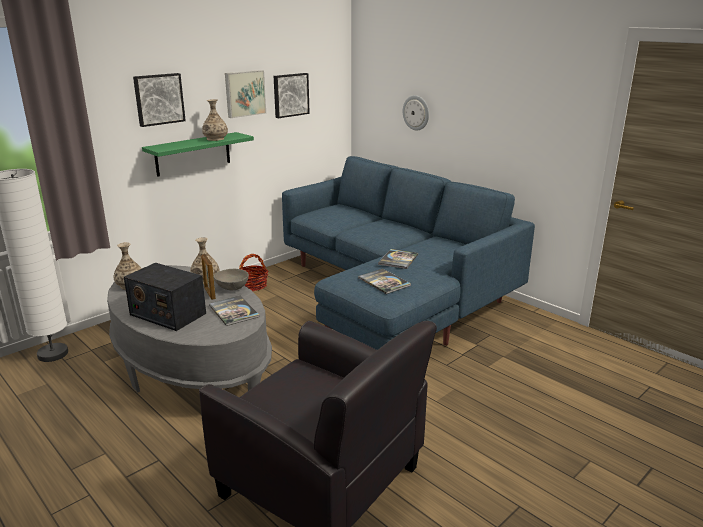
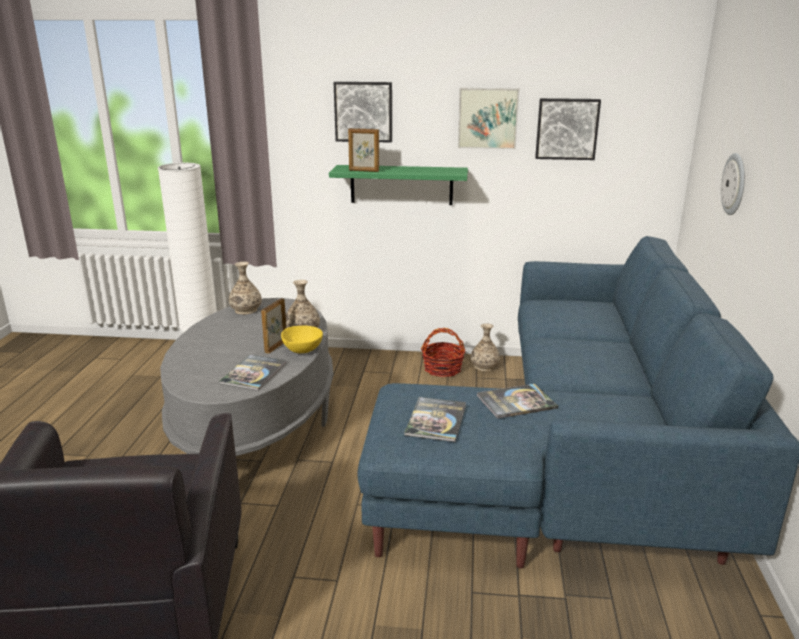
camera: 50 degrees right, 0 degrees up
(167, 314) = (211, 349): radio -> none
(179, 146) = (364, 171): none -> picture frame
(215, 139) = (420, 170): vase -> vase (484, 366)
(232, 288) = (302, 350): grey bowl -> yellow bowl

